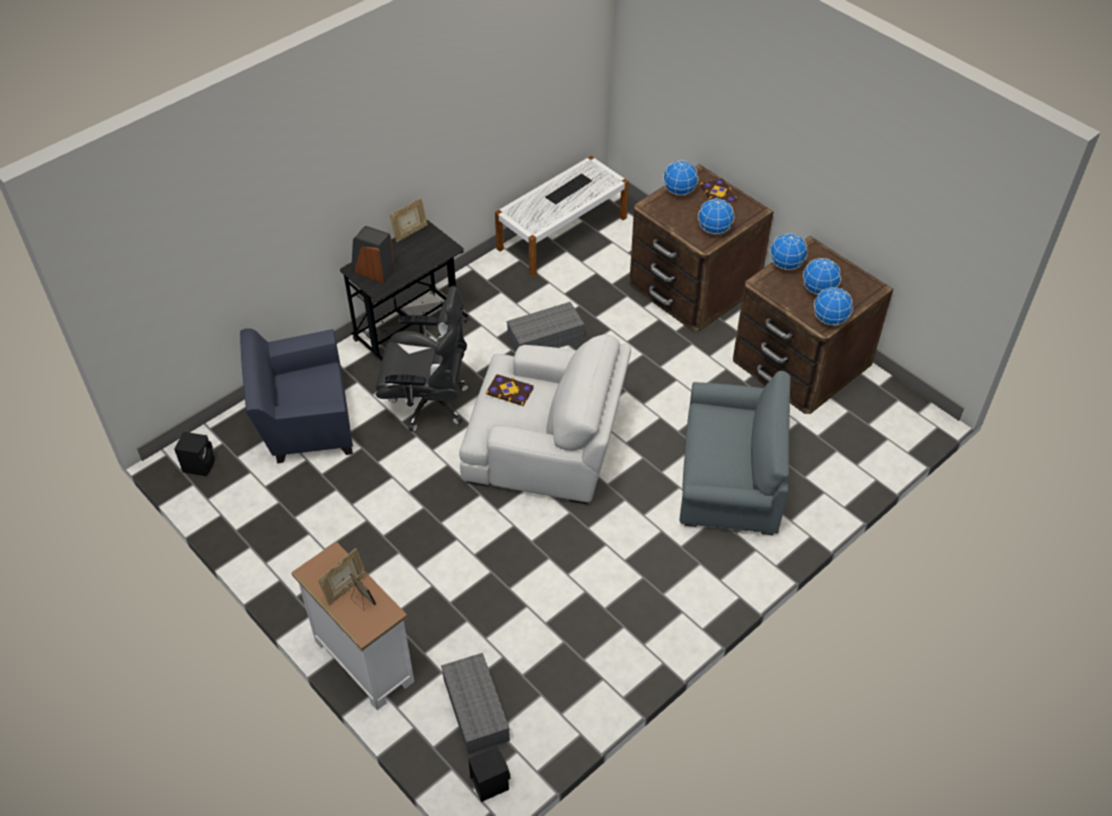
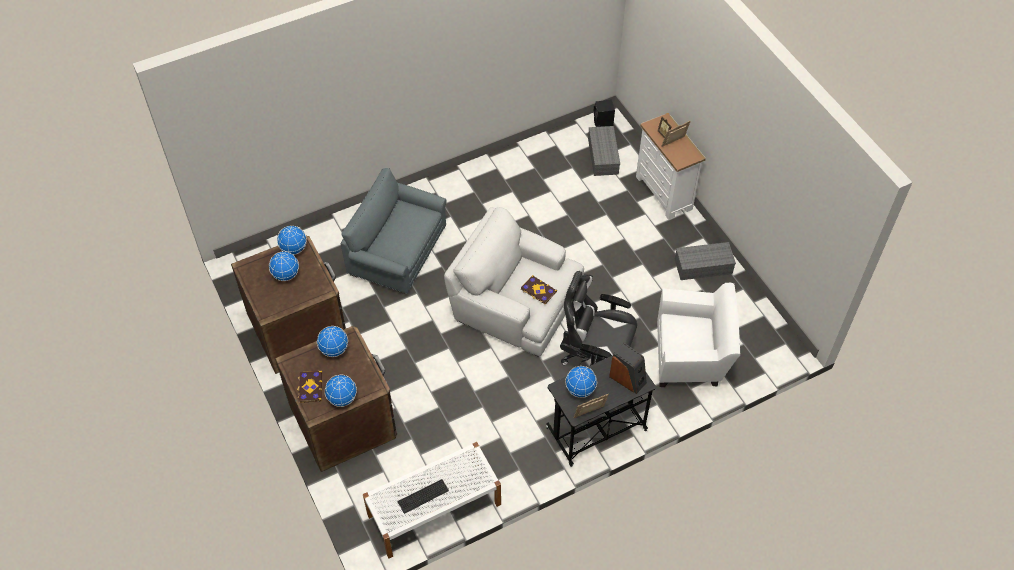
camera: 165 degrees left, 5 degrees up
(200, 465) = (771, 343): black speaker -> none
(304, 426) = (691, 358): blue armchair -> white armchair
(546, 337) = (486, 396): grey storage box -> grey storage box (702, 267)
(786, 265) = (296, 302): globe -> globe (580, 389)

